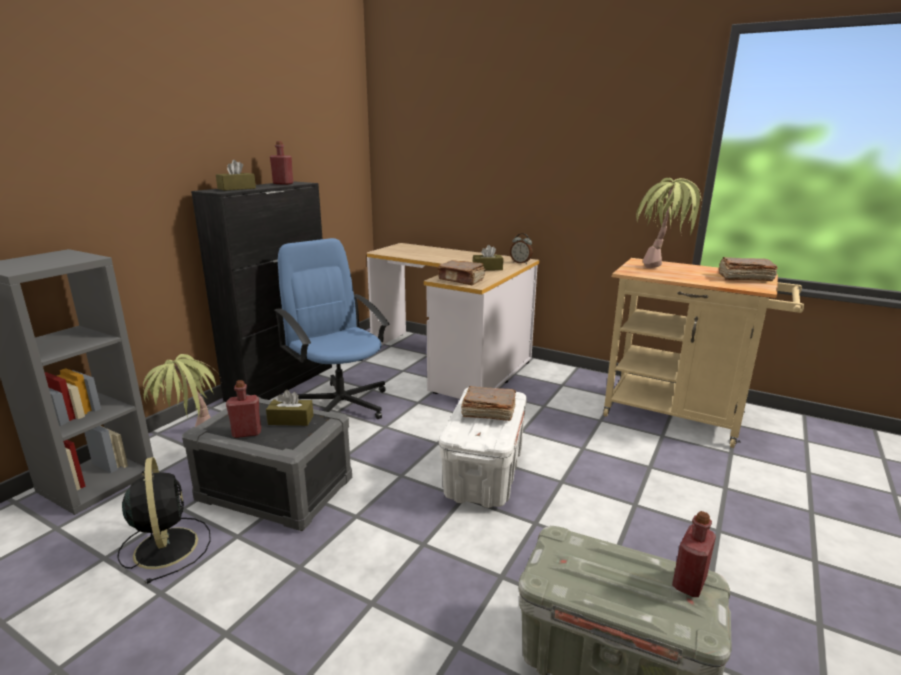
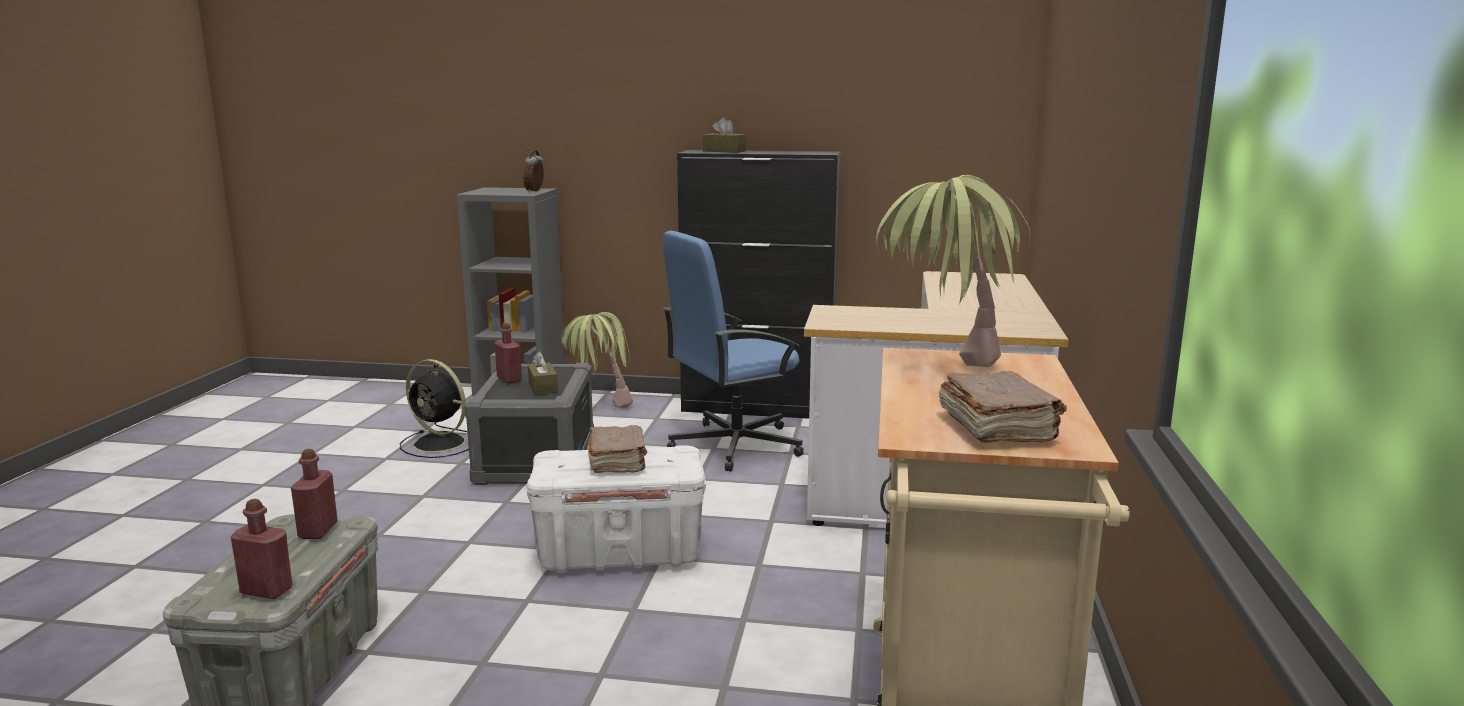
camera: 70 degrees right, 5 degrees down
(166, 546) = (441, 444): black fan -> black fan turned 75 degrees clockwise
(283, 183) = (799, 152): red bottle -> red bottle (318, 531)
(340, 404) = (733, 445): blue office chair -> blue office chair turned 150 degrees counterclockwise
(461, 280) = (838, 316): brown book -> none
(487, 268) = (936, 320): brown tissue box -> none
(520, 262) = (1015, 331): alarm clock -> alarm clock (535, 191)

